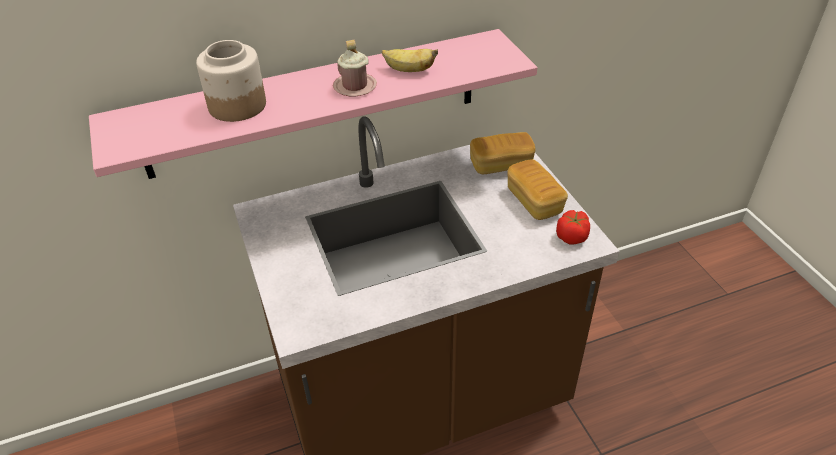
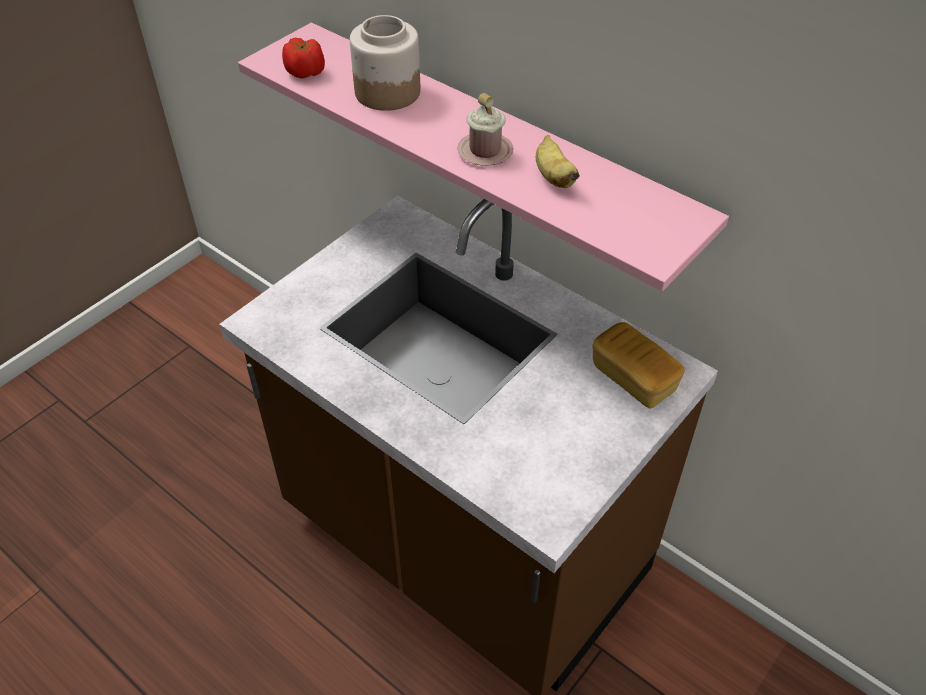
camera: 60 degrees right, 5 degrees up
(534, 201) = (587, 437): bread -> none
(572, 237) = (546, 499): tomato -> tomato (305, 72)

